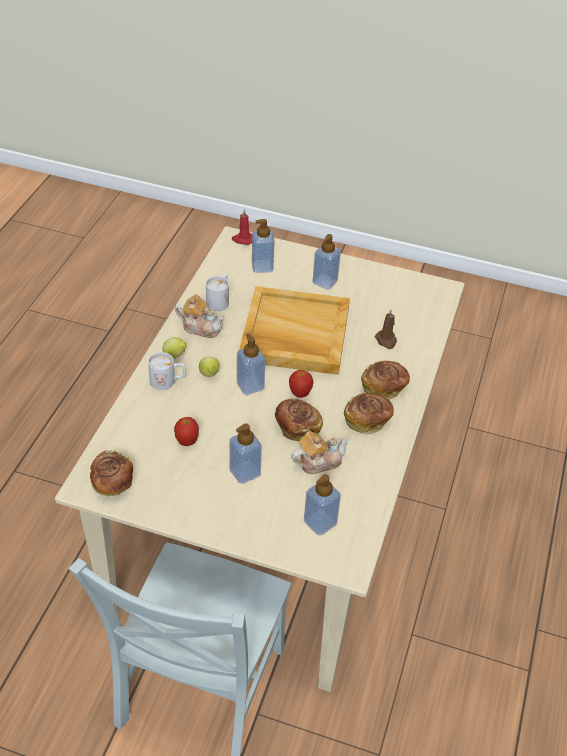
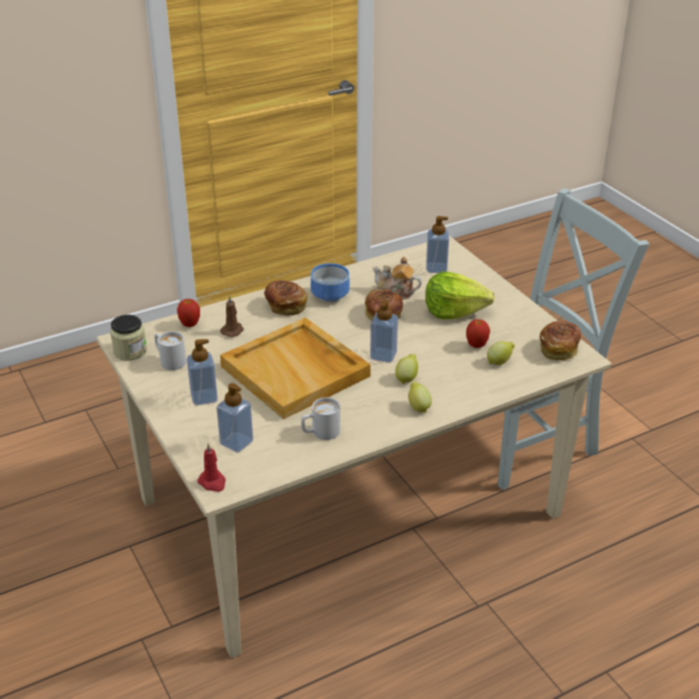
camera: 135 degrees left, 10 degrees down
(152, 435) = (499, 362): none -> lemon
(168, 381) = (447, 391): white mug -> white mug (169, 360)
(201, 327) = (368, 418): teapot -> none
(245, 472) = (454, 311): soap dispenser -> lettuce
(300, 394) = (352, 332): apple -> apple (190, 325)
(367, 420) = (328, 296): bread -> bowl
(423, 284) = (130, 351): none -> jar

